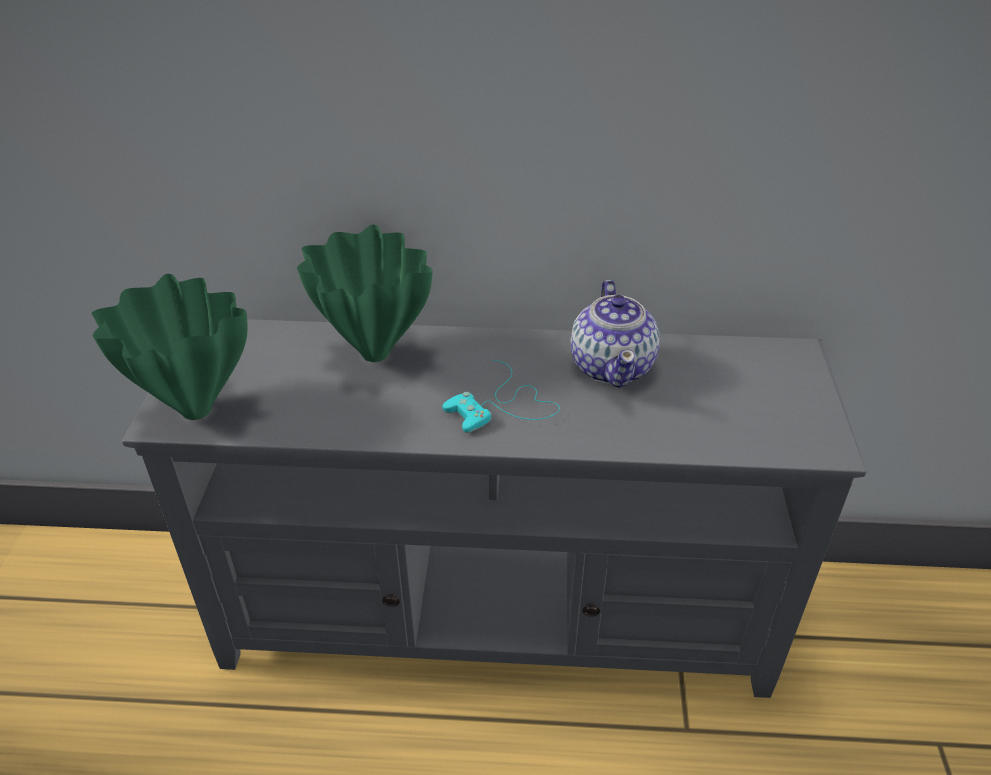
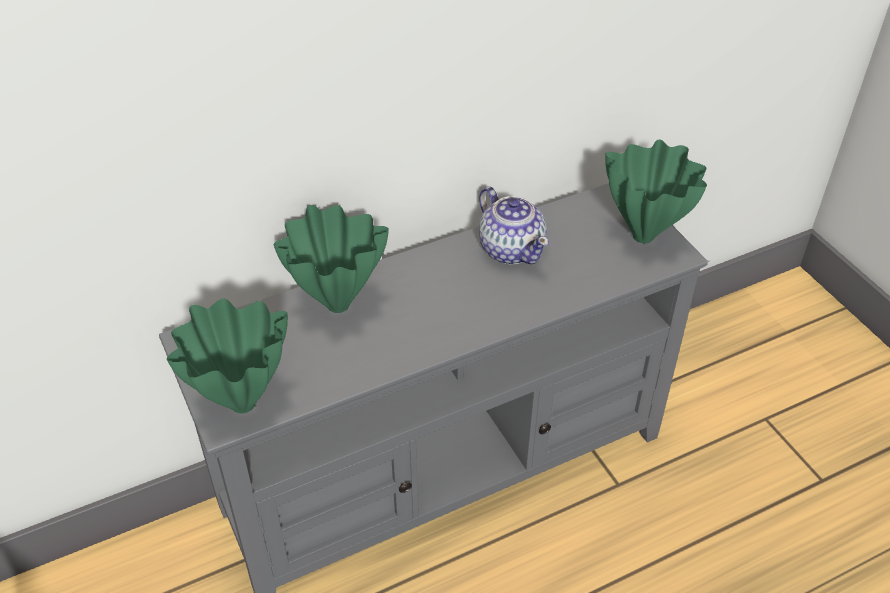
camera: 30 degrees left, 5 degrees up
(503, 406) = (462, 308): turquoise game controller -> none
(795, 412) = (645, 237): none -> green vase

